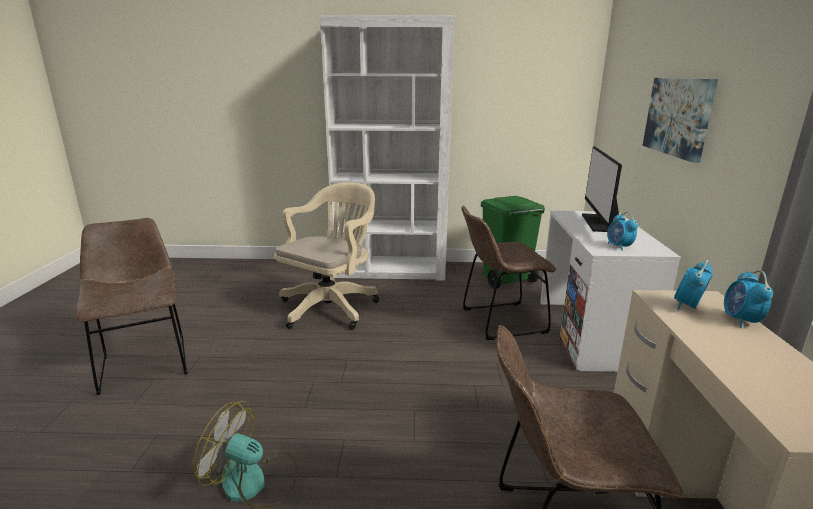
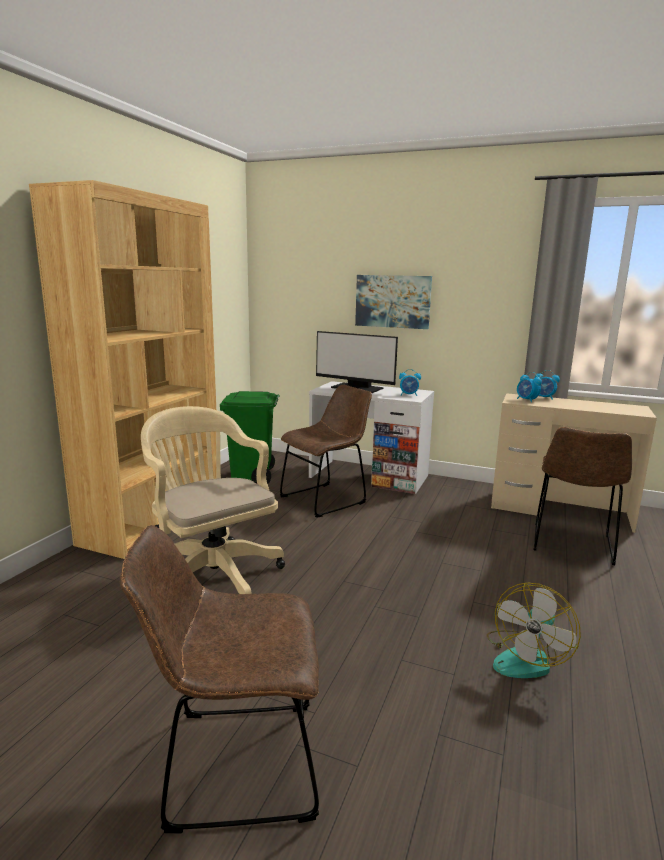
camera: 70 degrees left, 5 degrees down
(391, 270) = (154, 520): white bookcase -> brown bookcase
(499, 321) = (326, 499): brown chair -> brown chair turned 135 degrees counterclockwise

